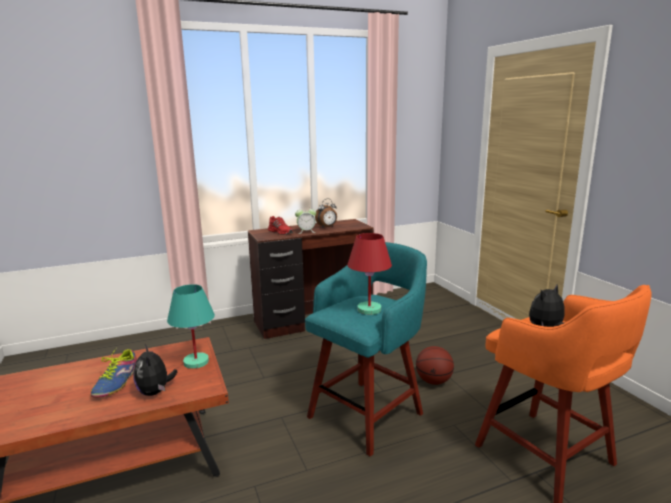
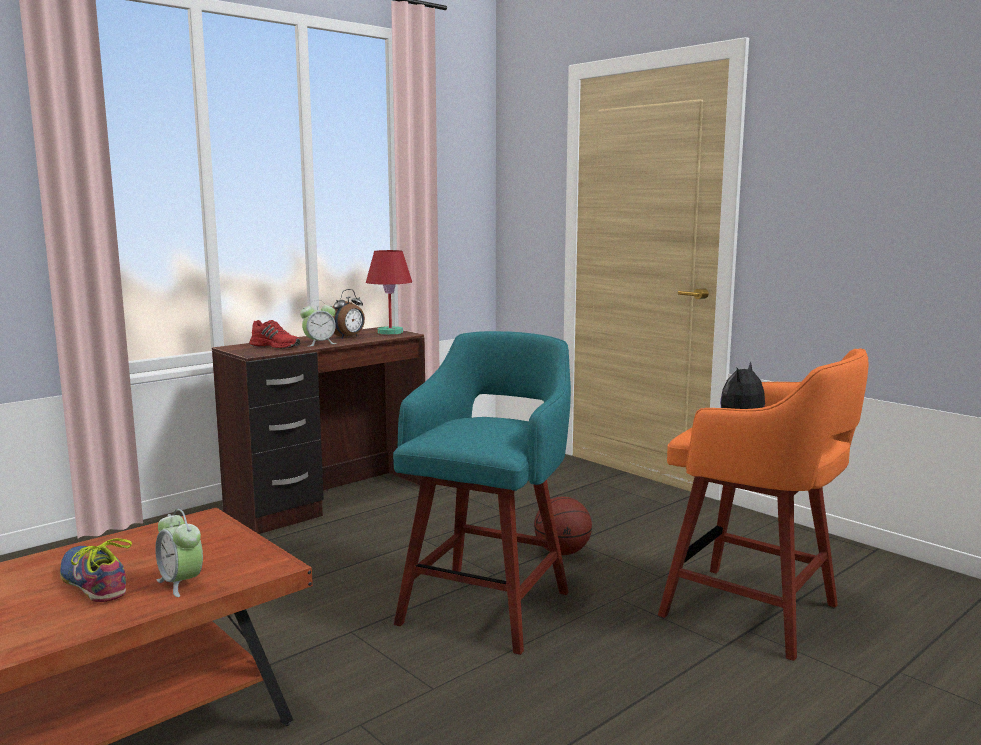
camera: 20 degrees left, 5 degrees down
(117, 382) = (93, 582): shoe -> shoe turned 150 degrees clockwise
(155, 392) = (181, 583): plush toy -> alarm clock
(195, 362) = (221, 539): turquoise table lamp -> none
(368, 310) = (492, 428): red table lamp -> red table lamp (389, 332)

